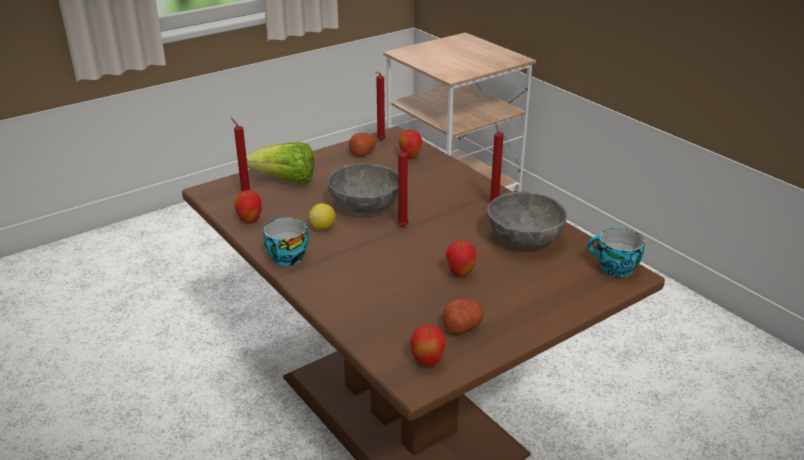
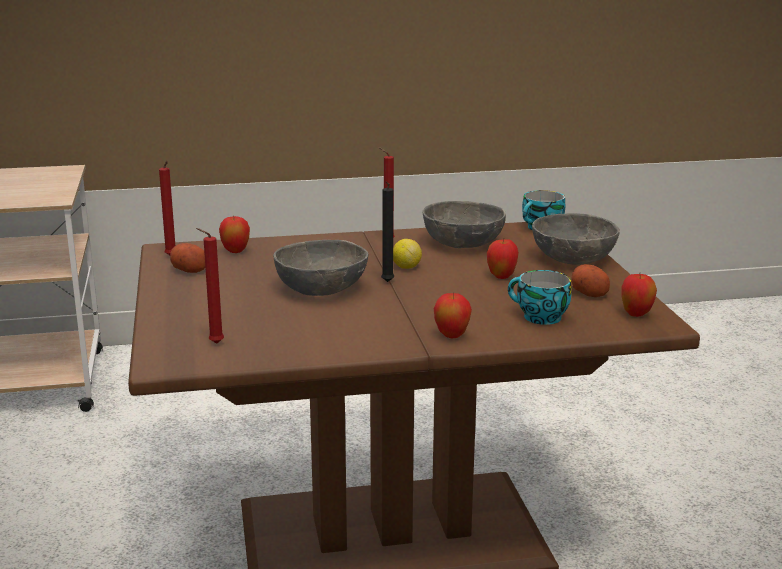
camera: 65 degrees left, 10 degrees down
(250, 221) = (282, 349): apple -> apple (452, 336)
(285, 181) = (204, 317): lettuce -> none
(286, 256) = (390, 342): cup -> cup (539, 317)
(323, 227) = (345, 315): lemon -> lemon (406, 267)
(400, 227) = (387, 282): red candle -> black candle
(542, 302) = (572, 259): none -> grey bowl

